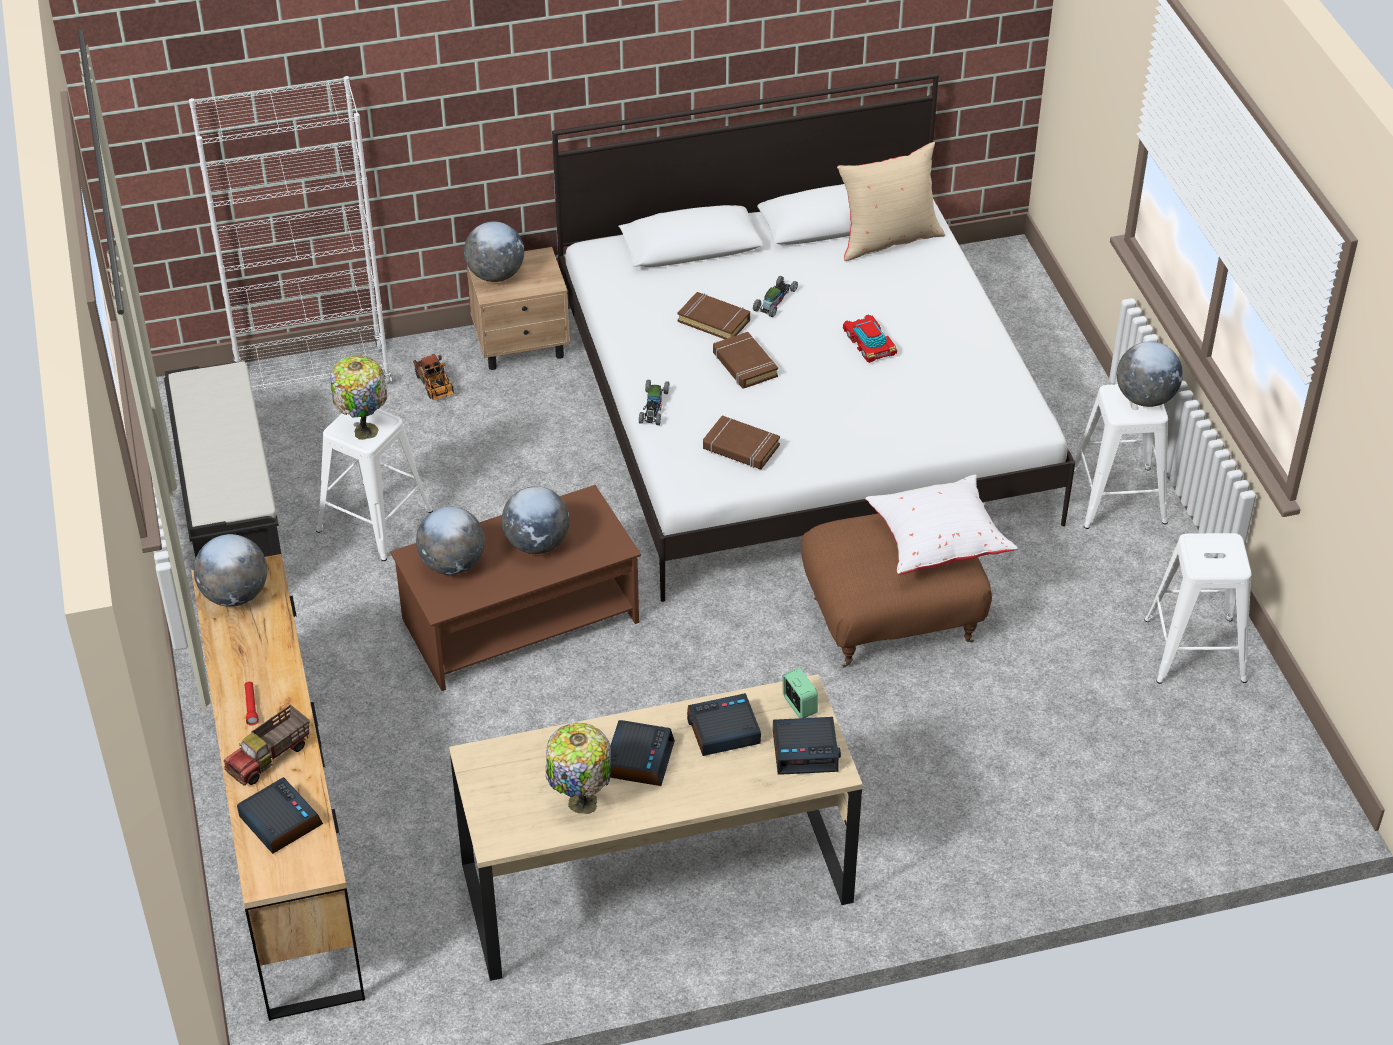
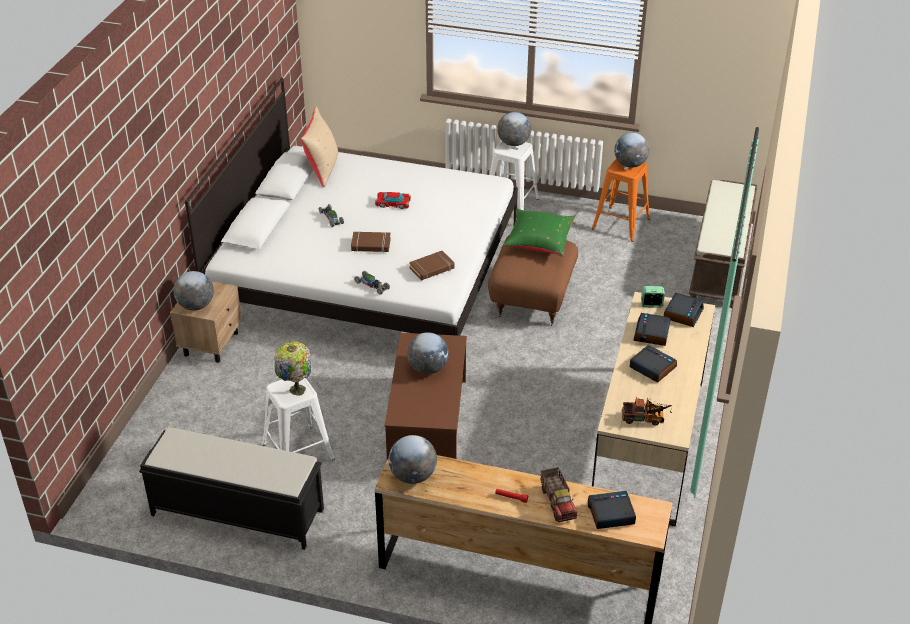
camera: 60 degrees left, 5 degrees down
(313, 377) = (149, 435): white bookcase -> none
(435, 387) = (211, 388): toy truck -> toy truck (645, 418)
(452, 565) = (416, 405): globe -> globe (630, 164)
(580, 804) = (670, 397): table lamp -> none
(714, 320) = (326, 242): brown book -> none
(937, 541) = (538, 242): white pillow -> green pillow
(1194, 650) = (621, 224): white stool -> orange stool
(1198, 822) = (720, 265): none -> brown bench

